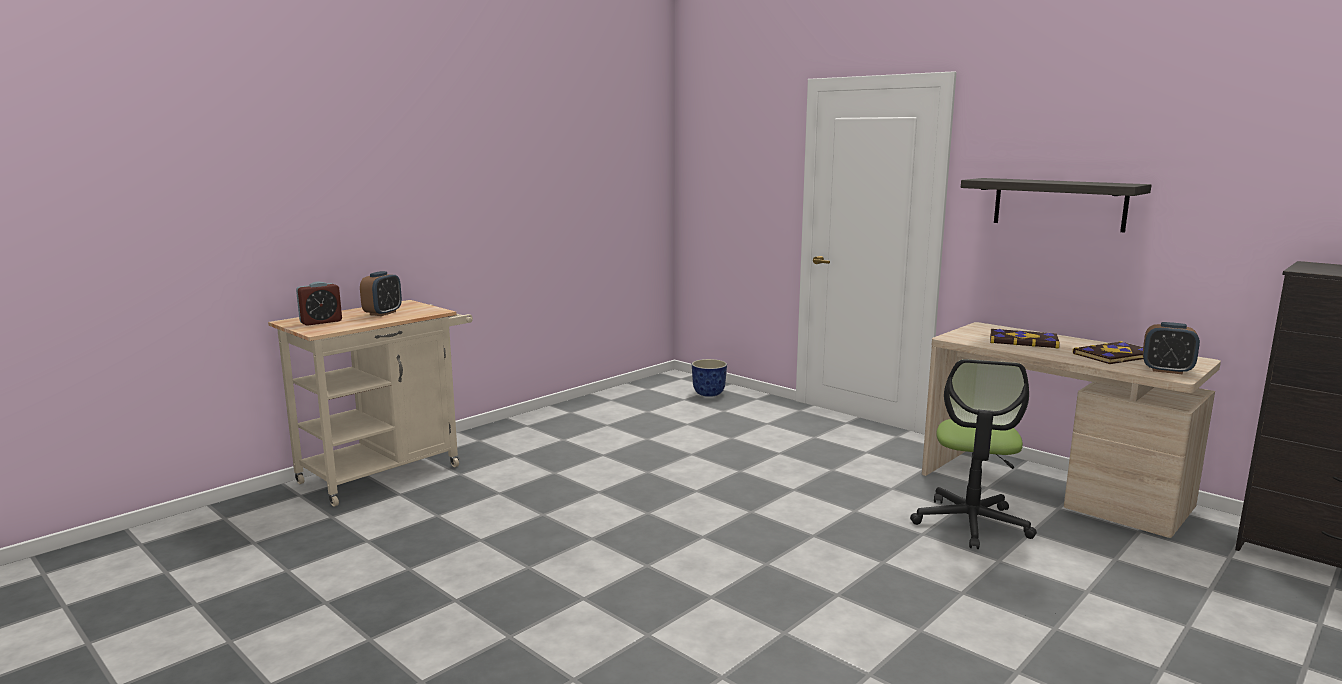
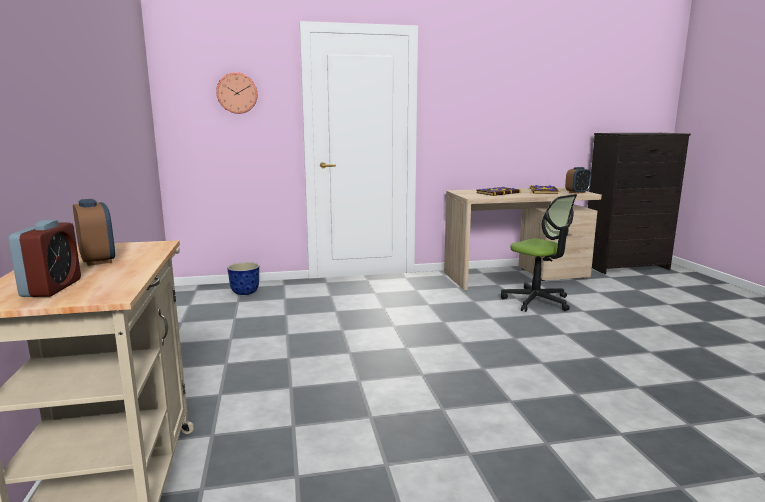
camera: 55 degrees left, 0 degrees up
(742, 166) = (237, 93): none -> wall clock
(1058, 204) = (485, 112): shelf -> none

